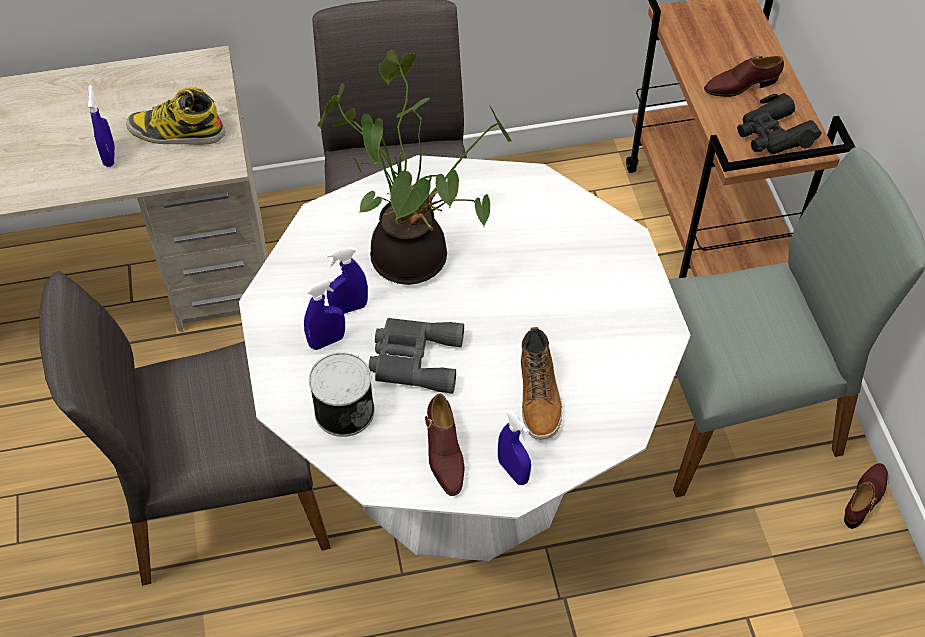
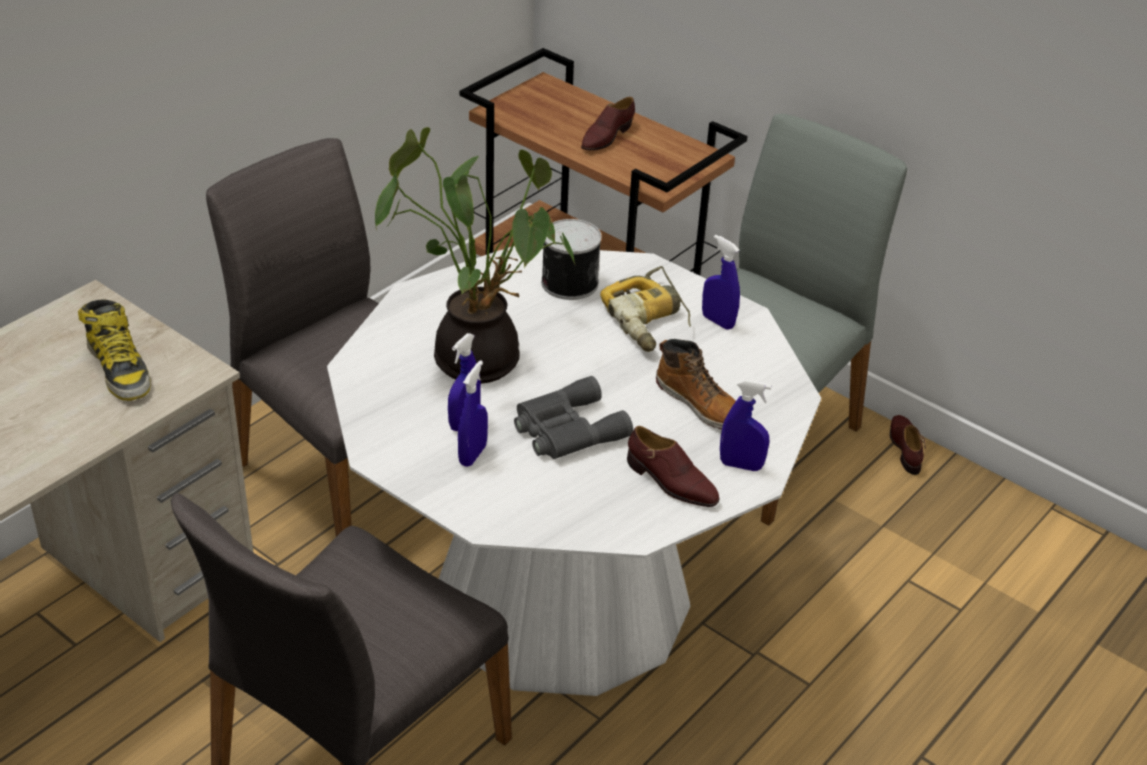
camera: 40 degrees left, 15 degrees down
(109, 156) = (65, 418): blue spray bottle -> blue spray bottle (717, 321)
(176, 132) = (119, 369): boot -> boot turned 90 degrees counterclockwise
(343, 409) = (547, 496): can -> can (568, 282)
(578, 293) = (650, 320): none -> power drill
(773, 135) = (668, 159): black binoculars -> none

